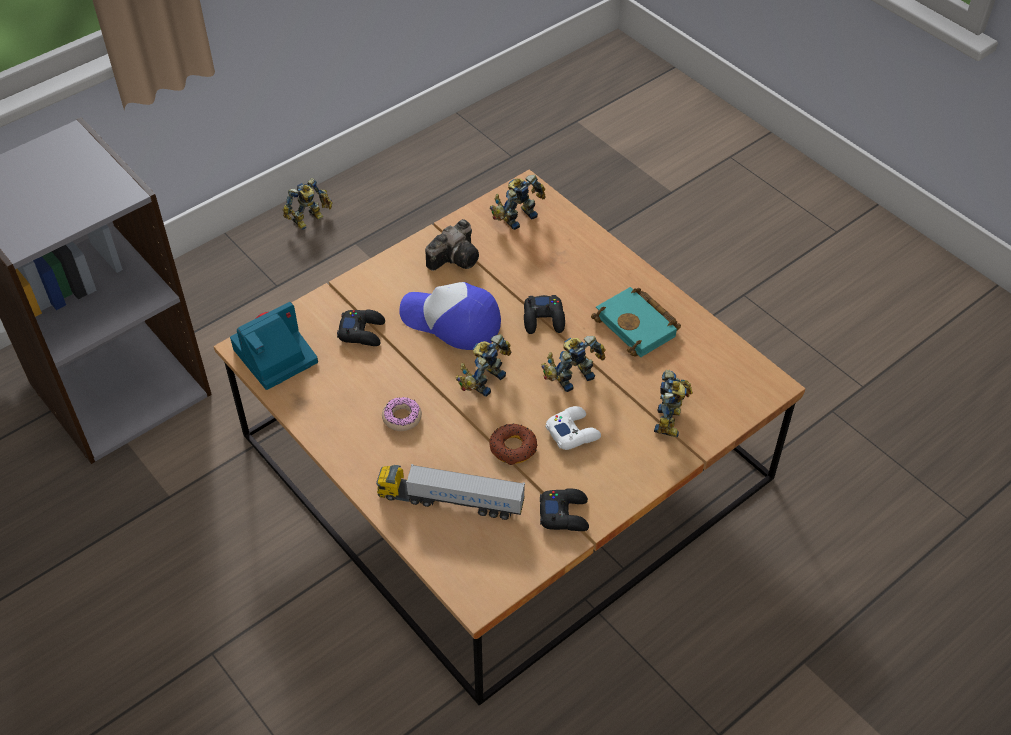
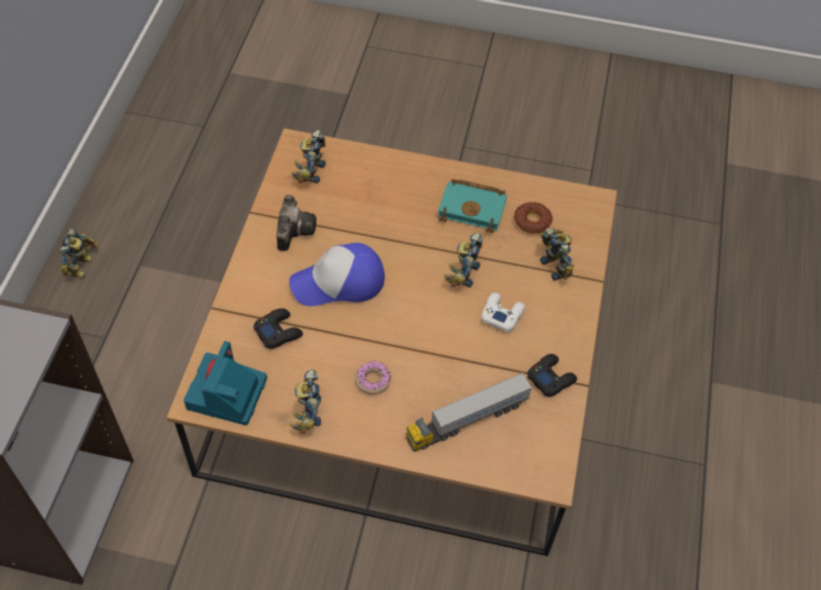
camera: 40 degrees left, 5 degrees up
(484, 380) = (405, 314): toy robot -> toy robot (306, 412)
(513, 448) = (472, 352): donut -> donut (532, 221)
(544, 319) = (404, 241): black game controller -> none

